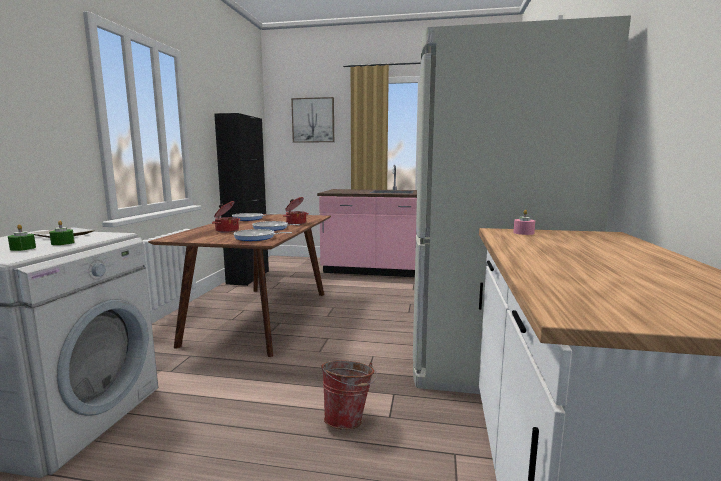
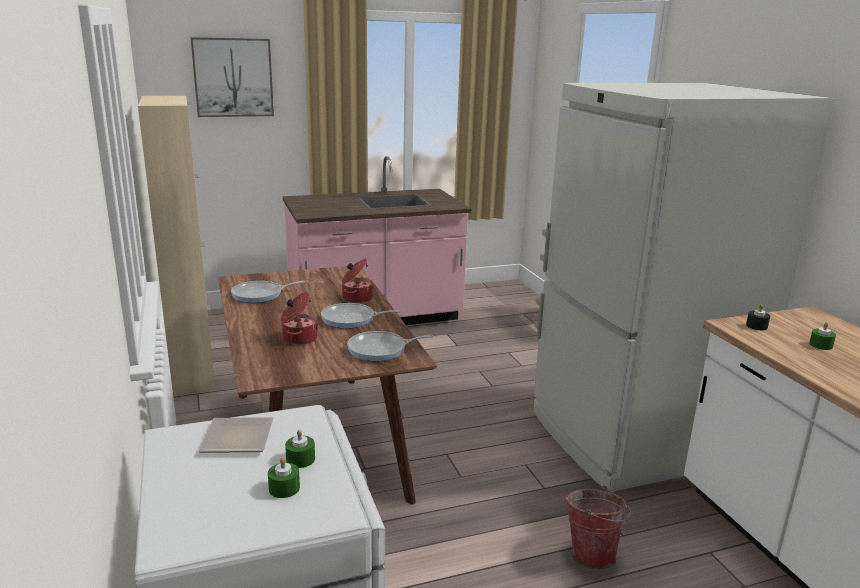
camera: 30 degrees left, 10 degrees up
(248, 277) = (193, 371): black cabinet -> beige cabinet
(523, 233) = (756, 326): pink candle -> black candle
(567, 244) = (820, 345): none -> green candle

